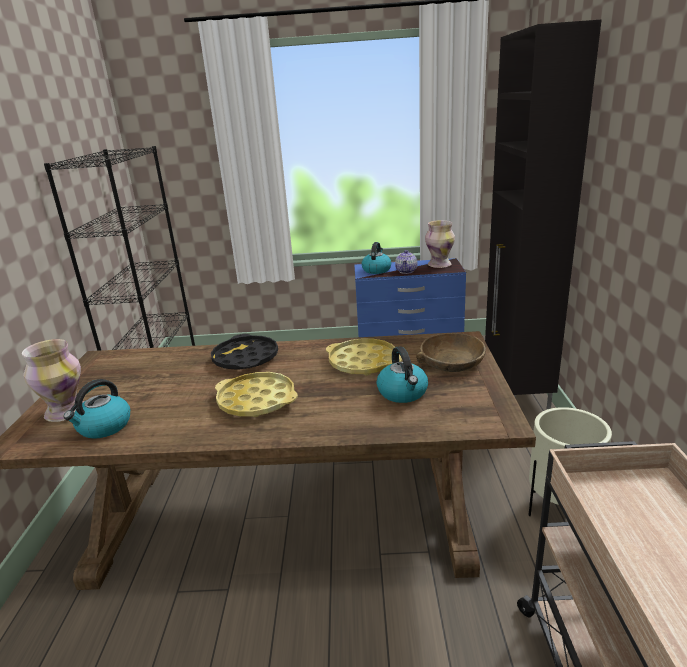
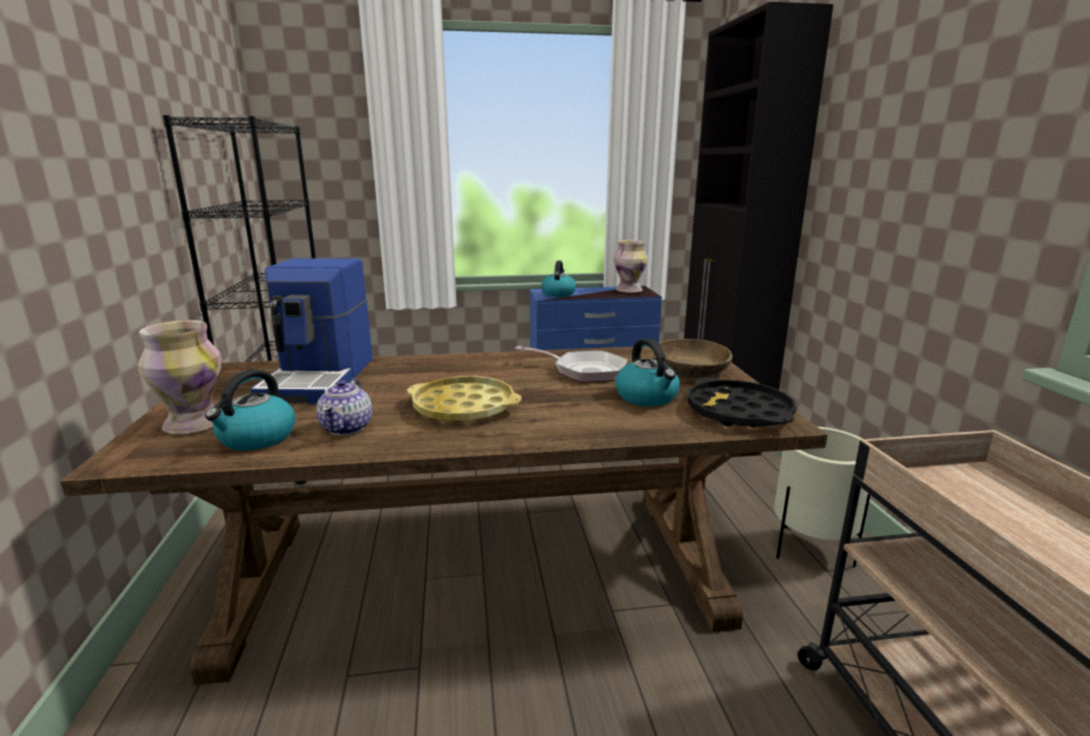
camera: 10 degrees left, 5 degrees down
(161, 368) = (321, 379): none -> coffee machine
(245, 358) = (432, 368): black tray -> black tray (738, 412)
(363, 362) = (584, 371): yellow tray -> frying pan
(406, 271) = (594, 295): teapot -> teapot (347, 427)

